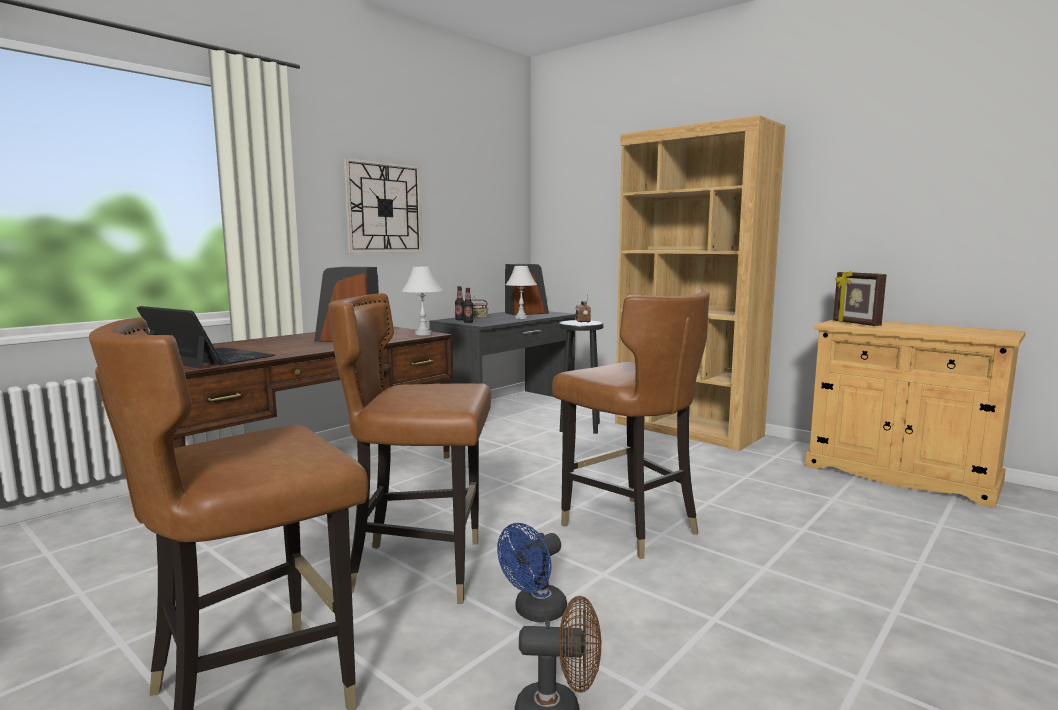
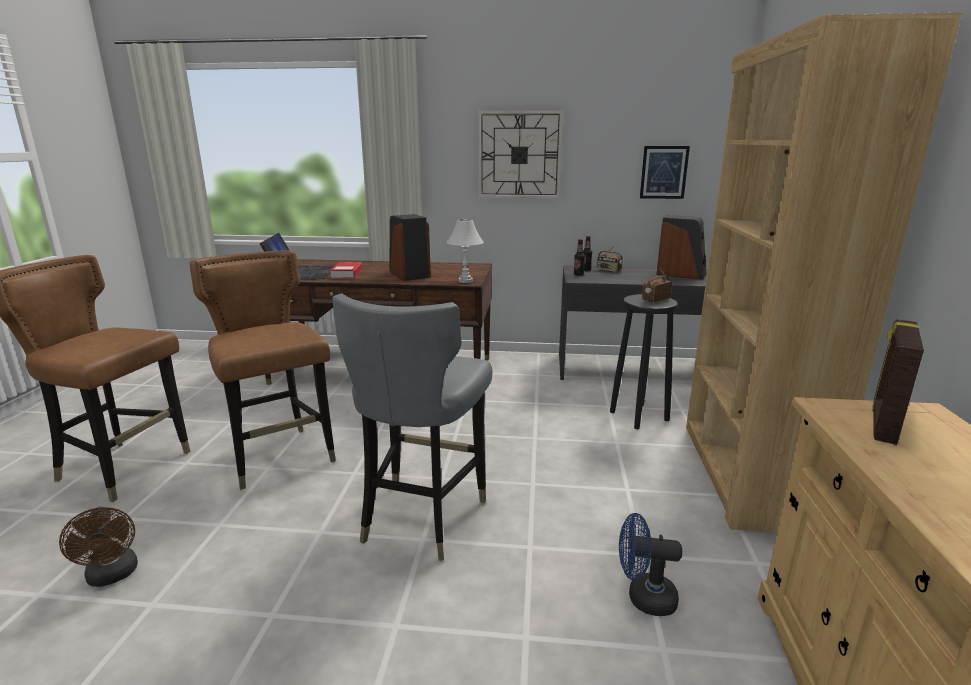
camera: 55 degrees right, 10 degrees up
(277, 349) = (346, 274): none -> book
(491, 228) = (664, 172): none -> picture
(521, 318) = (645, 280): white table lamp -> none
(534, 613) = (241, 521): blue fan -> blue fan (643, 597)
(629, 527) = (422, 517): brown chair -> grey chair

